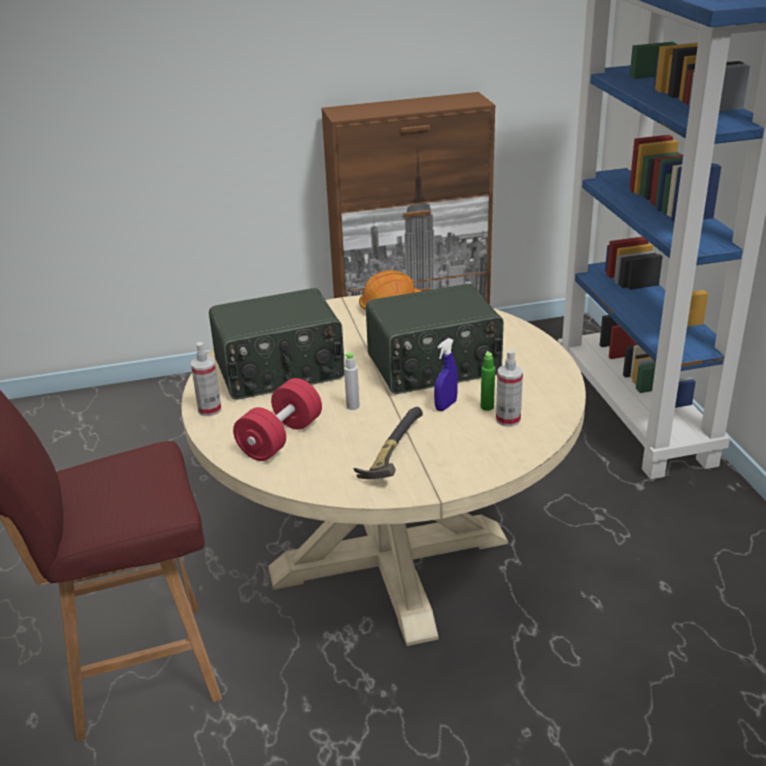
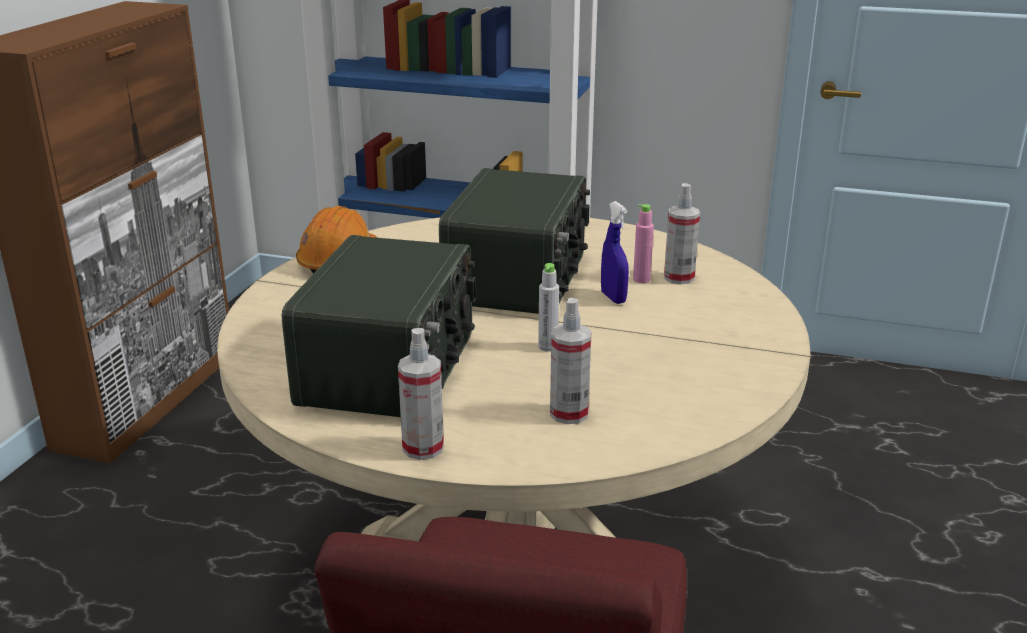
camera: 60 degrees left, 5 degrees down
(280, 438) = (569, 413): red dumbbell -> spray bottle
(390, 455) = (685, 355): hammer -> none
(487, 407) = (641, 279): green bottle -> pink bottle

